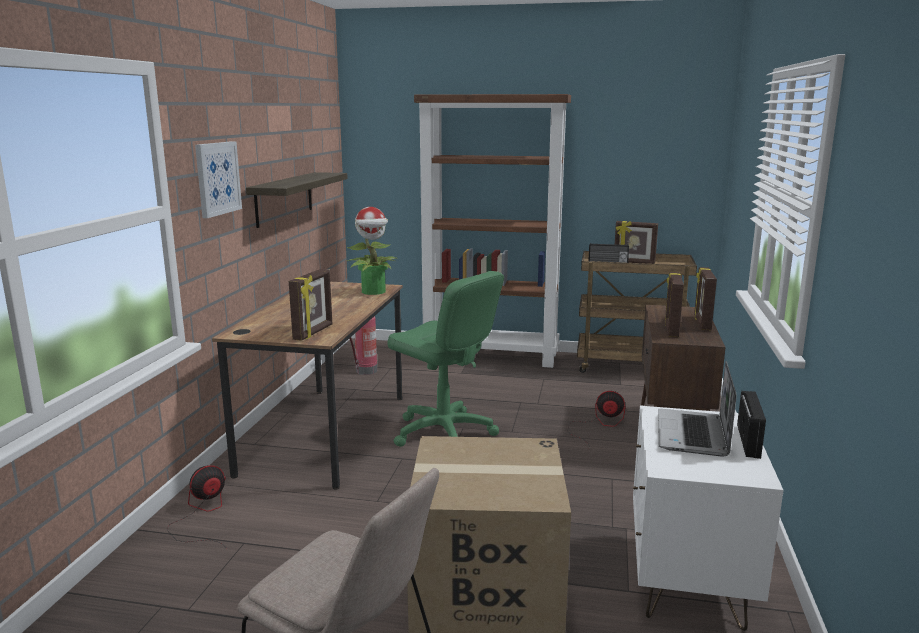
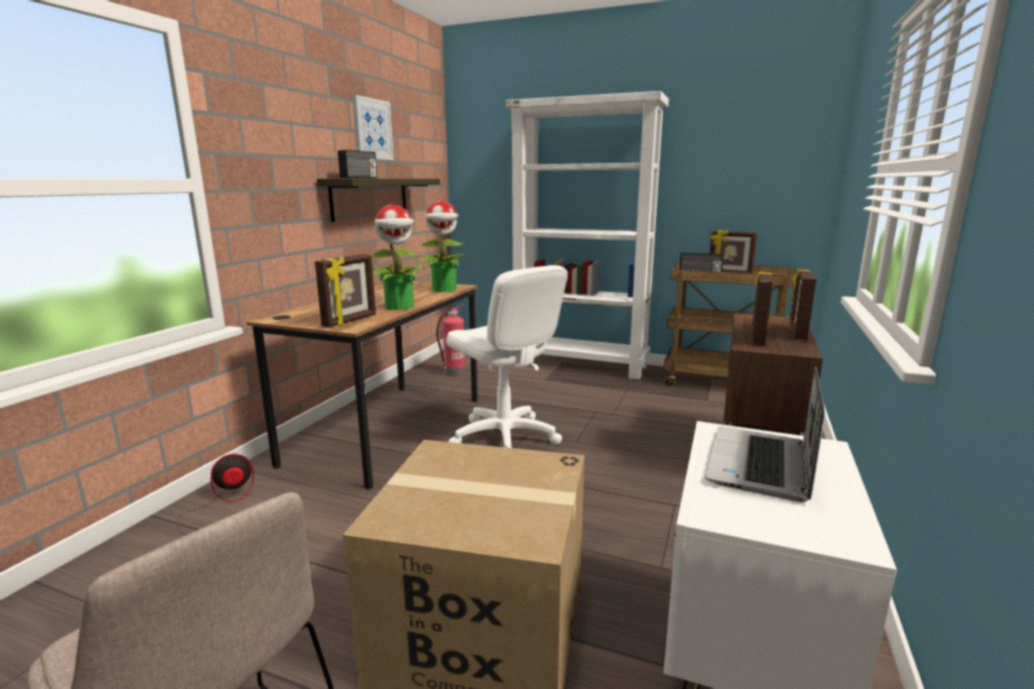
camera: 10 degrees right, 0 degrees up
(217, 178) = (276, 163): picture -> picture (372, 129)
(347, 314) = (400, 307): none -> potted plant
(443, 433) = (504, 438): green office chair -> white office chair
(491, 355) = (580, 365): brown bookcase -> white bookcase
(598, 425) = (673, 442): fan -> none
(750, 441) = (845, 482): radio -> radio (360, 178)

